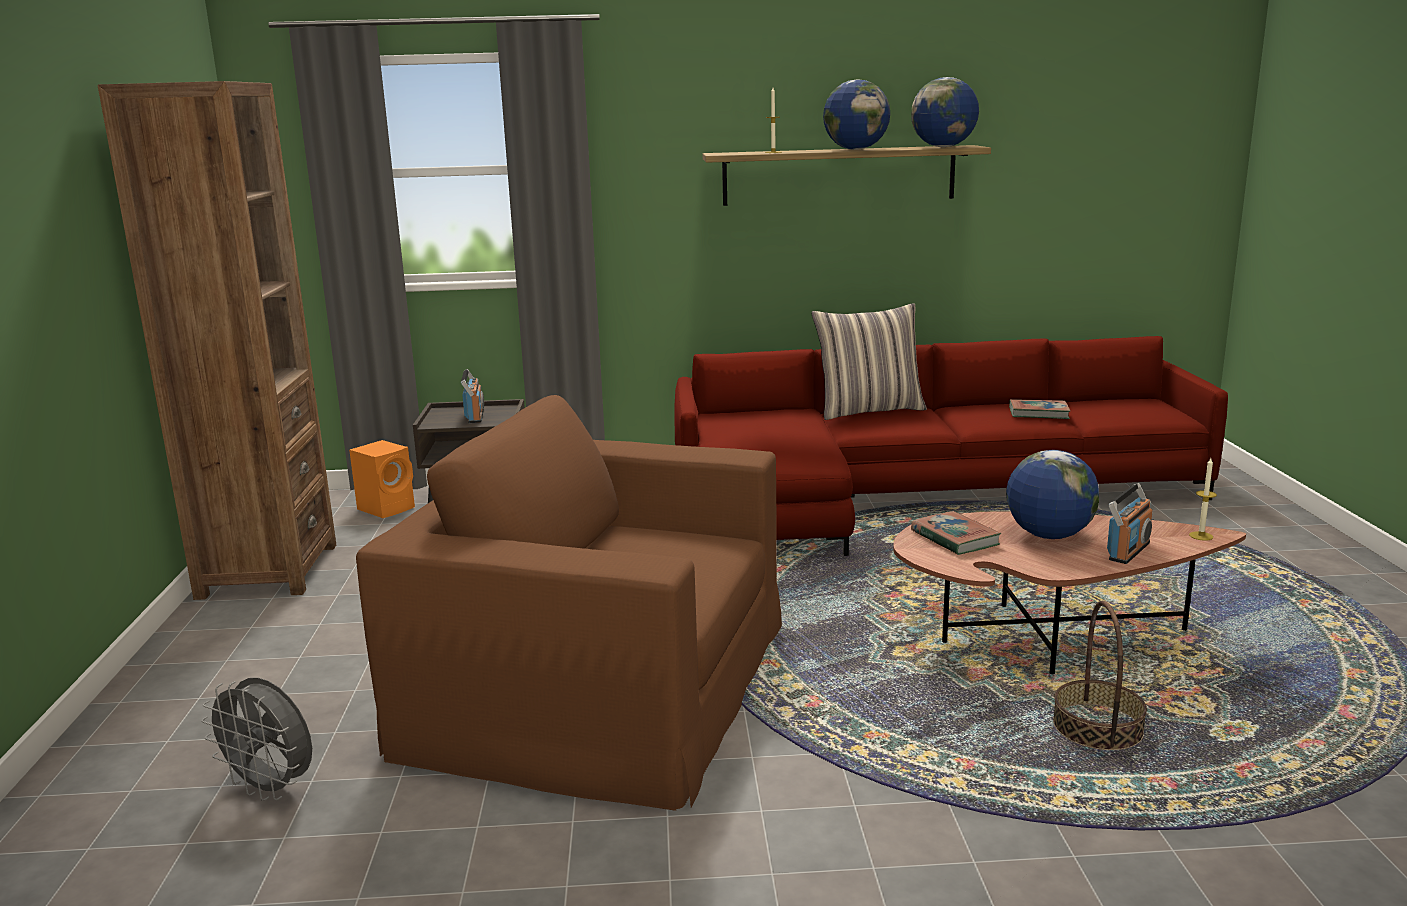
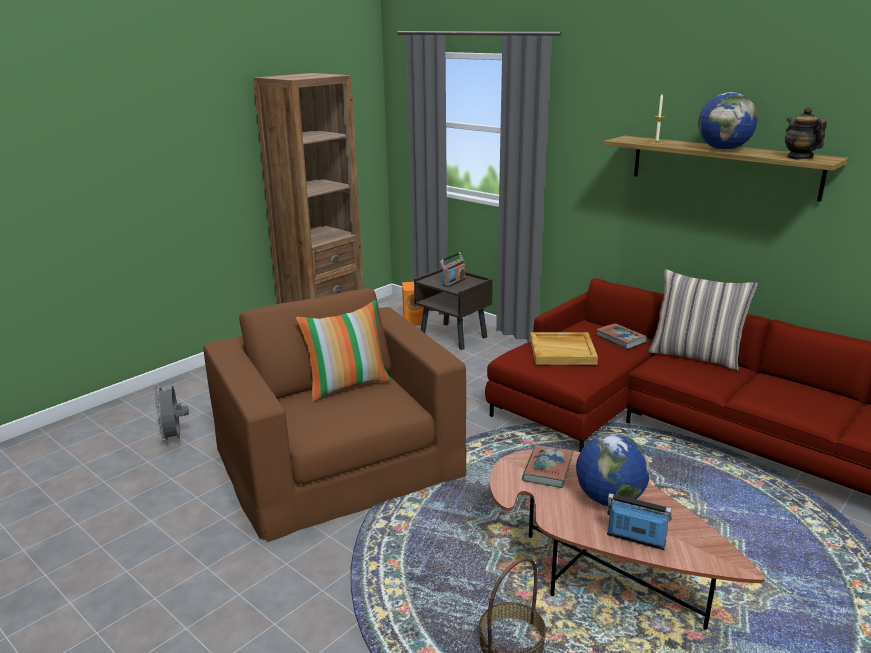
camera: 45 degrees right, 5 degrees up
(603, 547) = (347, 385): none -> pillow
(753, 441) = (562, 351): none -> beige tray
(943, 147) = (799, 157): globe -> teapot
(1038, 413) = (822, 407): book -> book (621, 339)
(1128, 551) = (636, 539): radio -> radio turned 150 degrees counterclockwise
(1201, 536) = (719, 560): candle -> none

